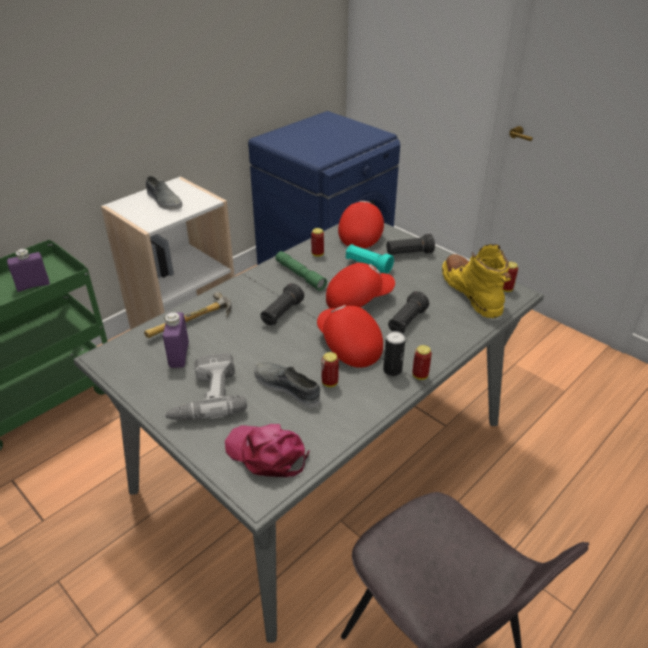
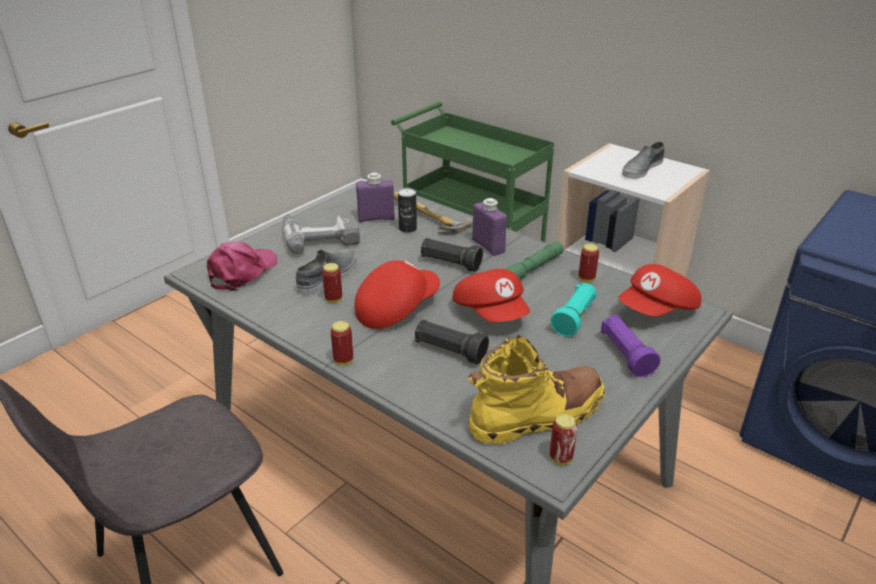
camera: 85 degrees right, 5 degrees down
(33, 285) = (496, 159): purple bottle -> purple bottle (488, 246)
(360, 234) = (658, 310): red cap -> red cap turned 135 degrees clockwise
(392, 370) = (354, 340): can -> can (407, 228)
(409, 253) = (626, 355): black flashlight -> purple flashlight

